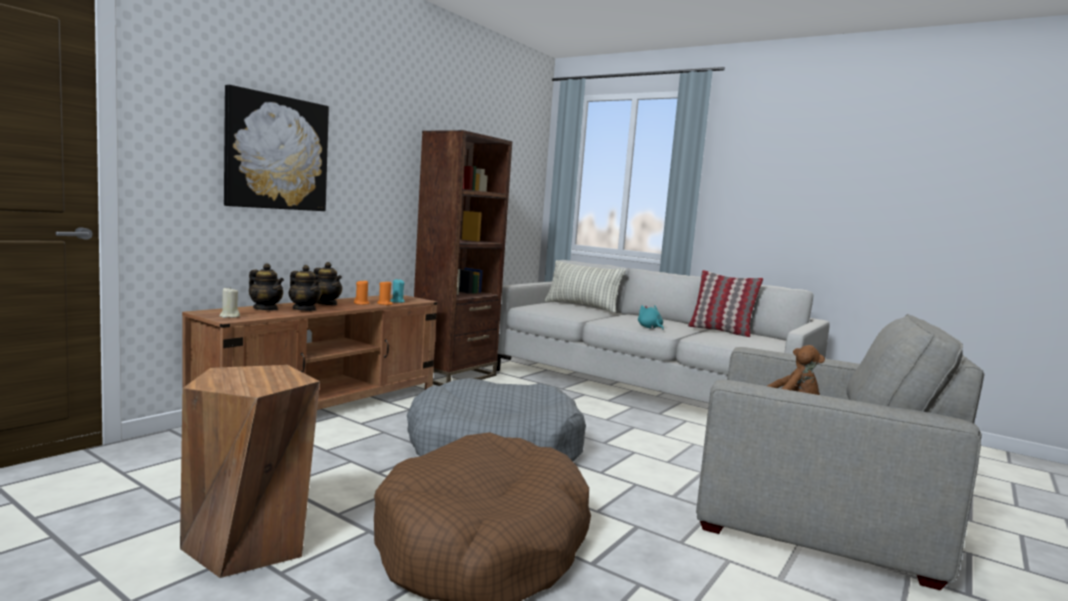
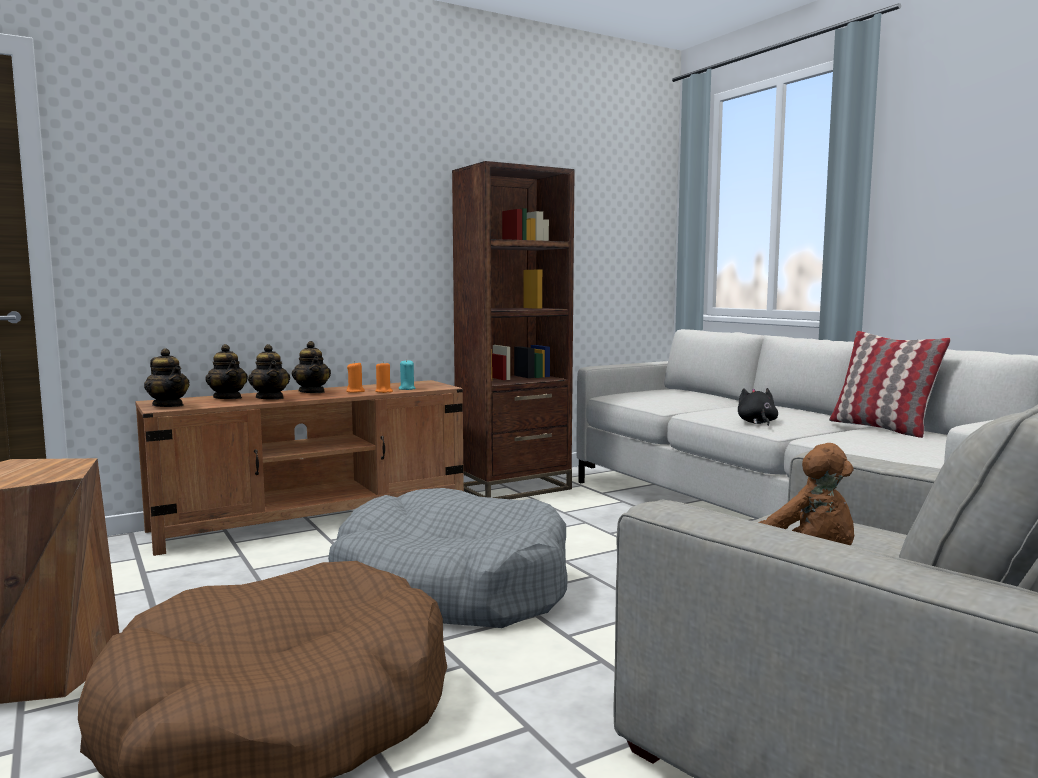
camera: 25 degrees right, 0 degrees up
(229, 316) = (168, 405): beige candle -> teapot
(276, 153) = (245, 214): picture -> none
(582, 306) = (697, 394): pillow -> none
(650, 328) = (757, 423): turquoise plush toy -> black plush toy

